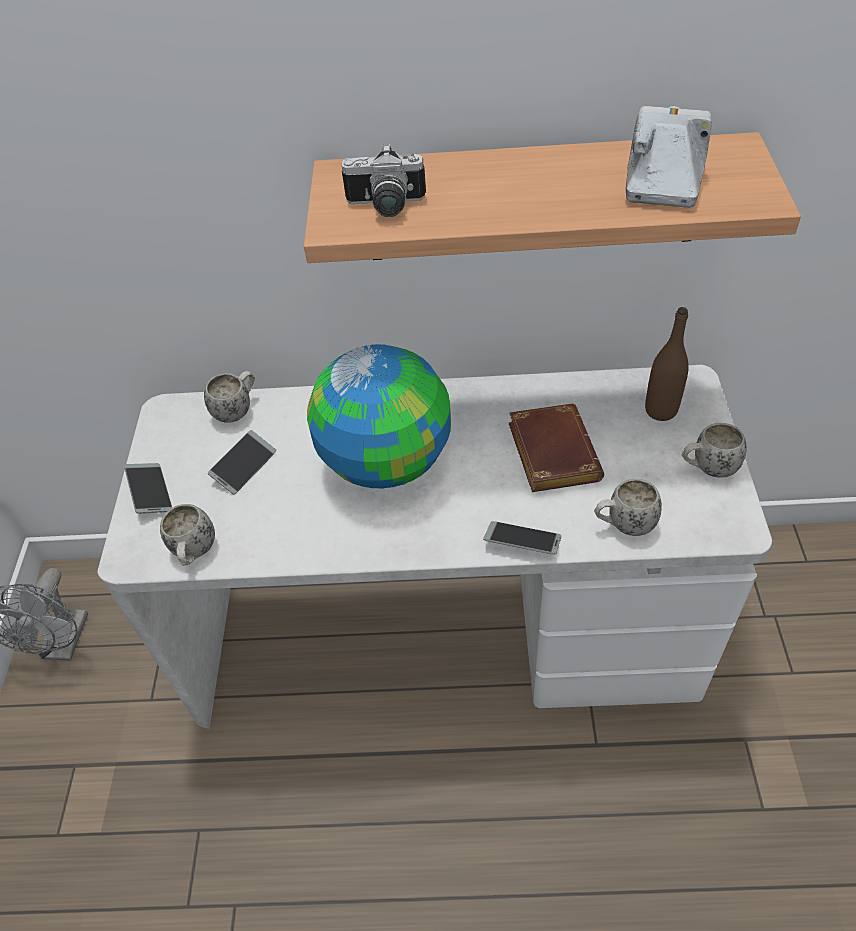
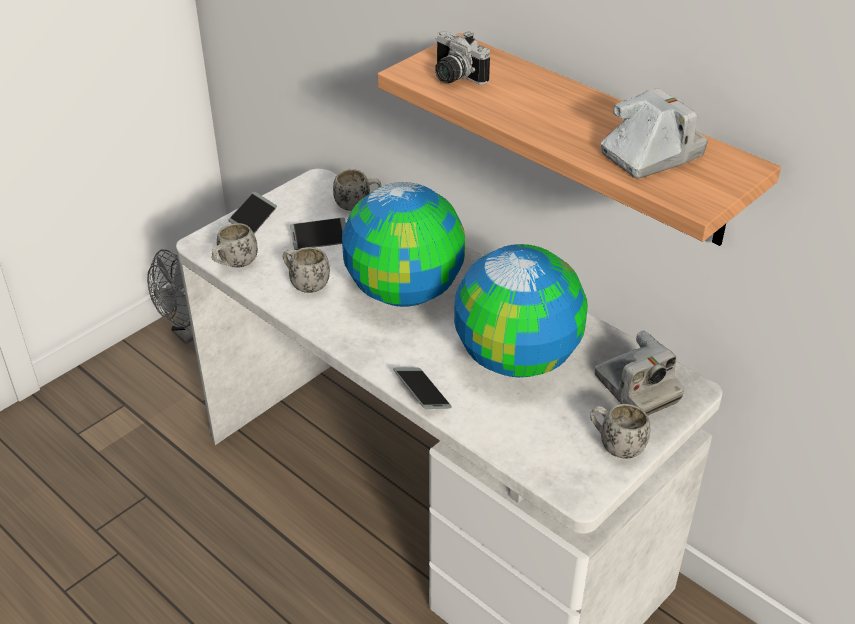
camera: 40 degrees right, 10 degrees down
(549, 452) = (516, 358): brown book -> globe
(624, 524) = (502, 432): white mug -> white mug (305, 284)
(661, 410) = (636, 389): brown bottle -> camera

